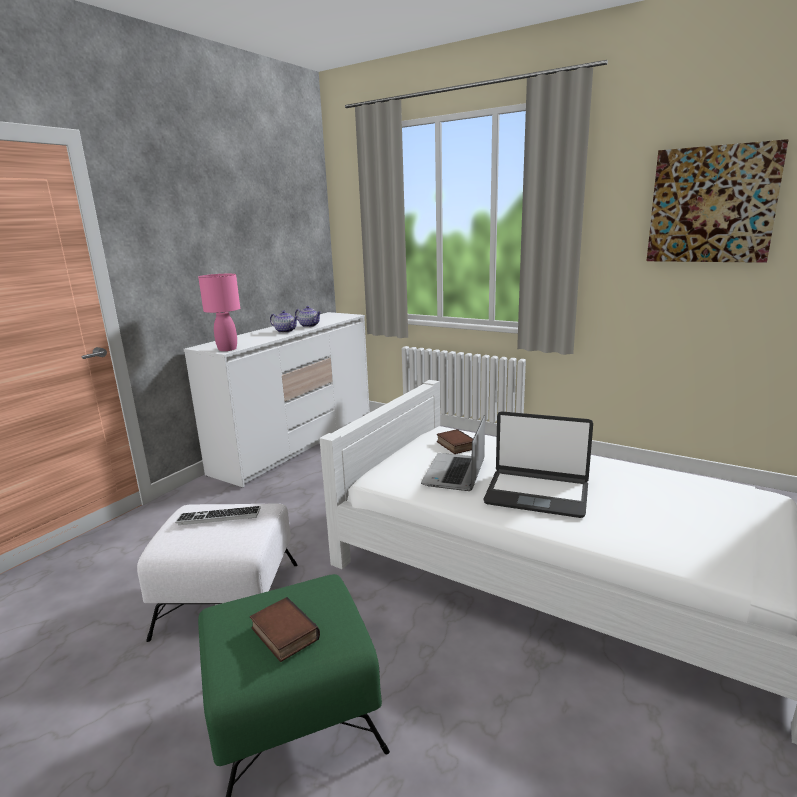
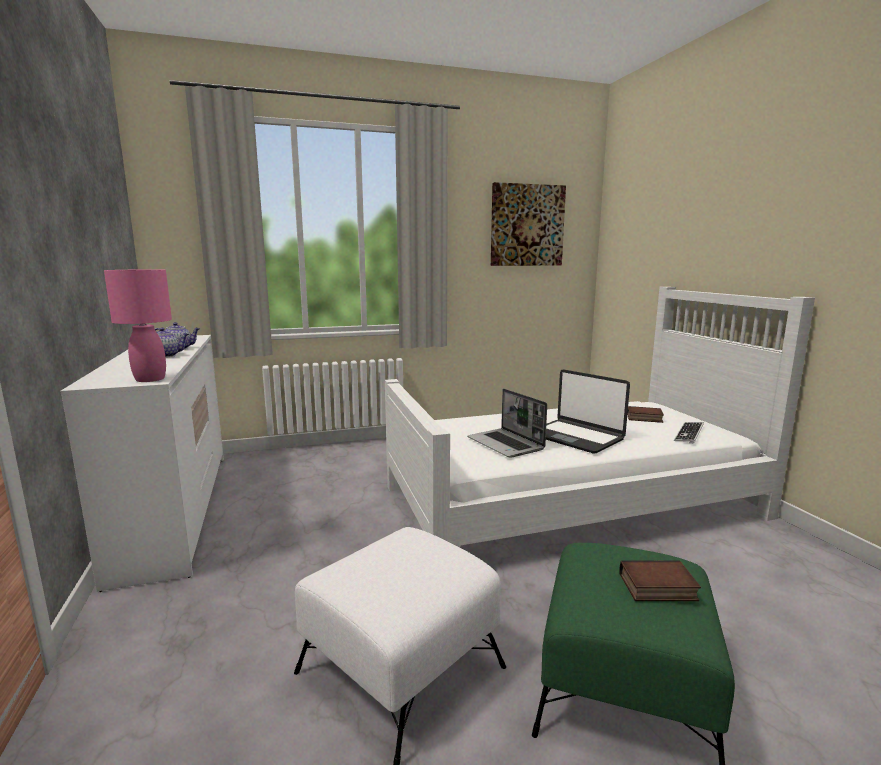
camera: 50 degrees left, 5 degrees down
(219, 517) = (391, 560): keyboard -> keyboard (689, 433)
(454, 445) = (459, 429): book -> book (644, 418)
(537, 494) = (576, 437): laptop -> laptop turned 75 degrees clockwise

